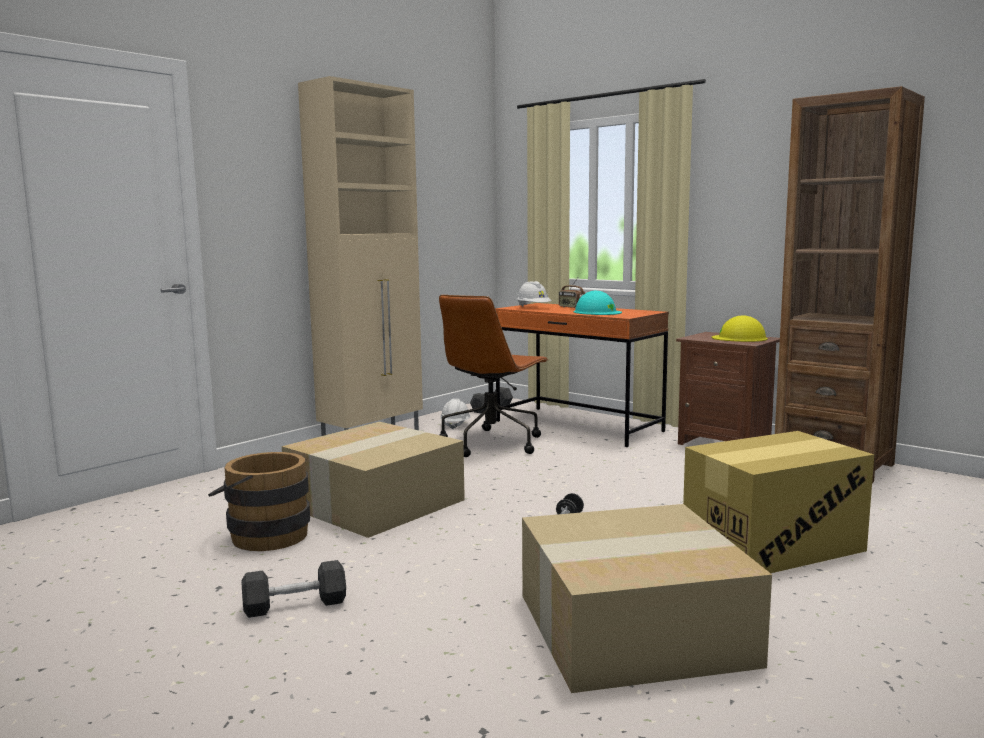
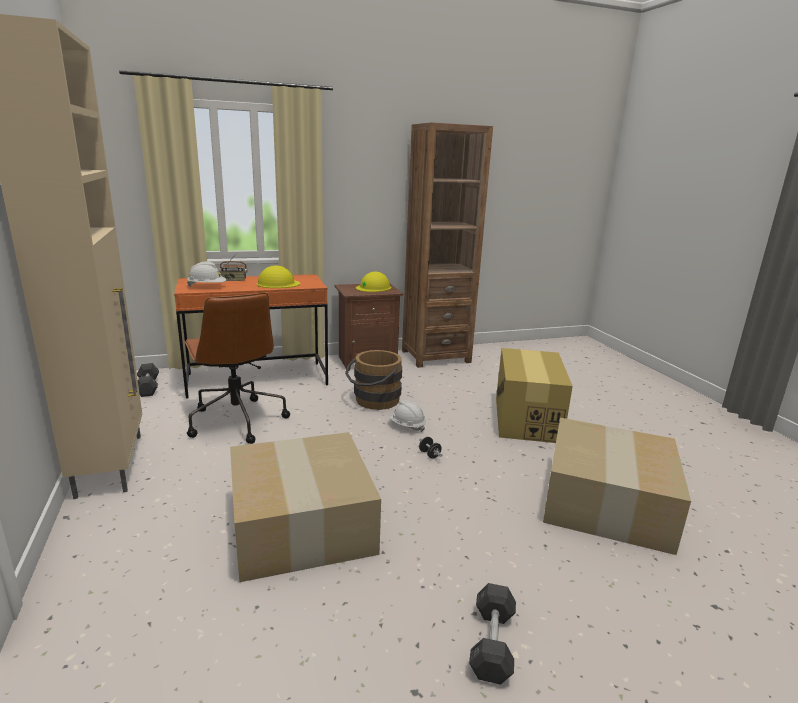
camera: 60 degrees left, 10 degrees up
(262, 535) = (306, 622): brown bucket -> brown bucket (374, 401)
(455, 425) = (160, 416): white hard hat -> white hard hat (407, 426)
(597, 312) = (278, 284): turquoise hard hat -> yellow hard hat

